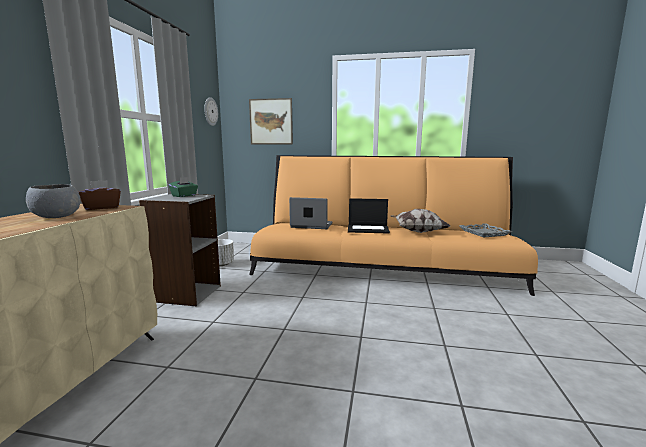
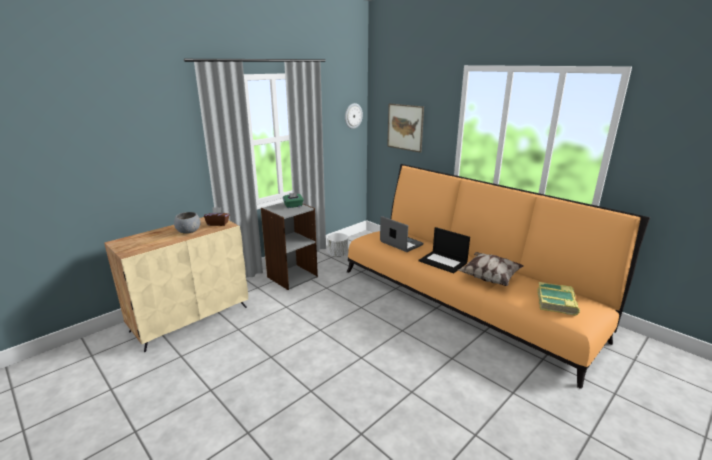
camera: 35 degrees right, 10 degrees up
(484, 233) = (557, 302): grey tray -> book

